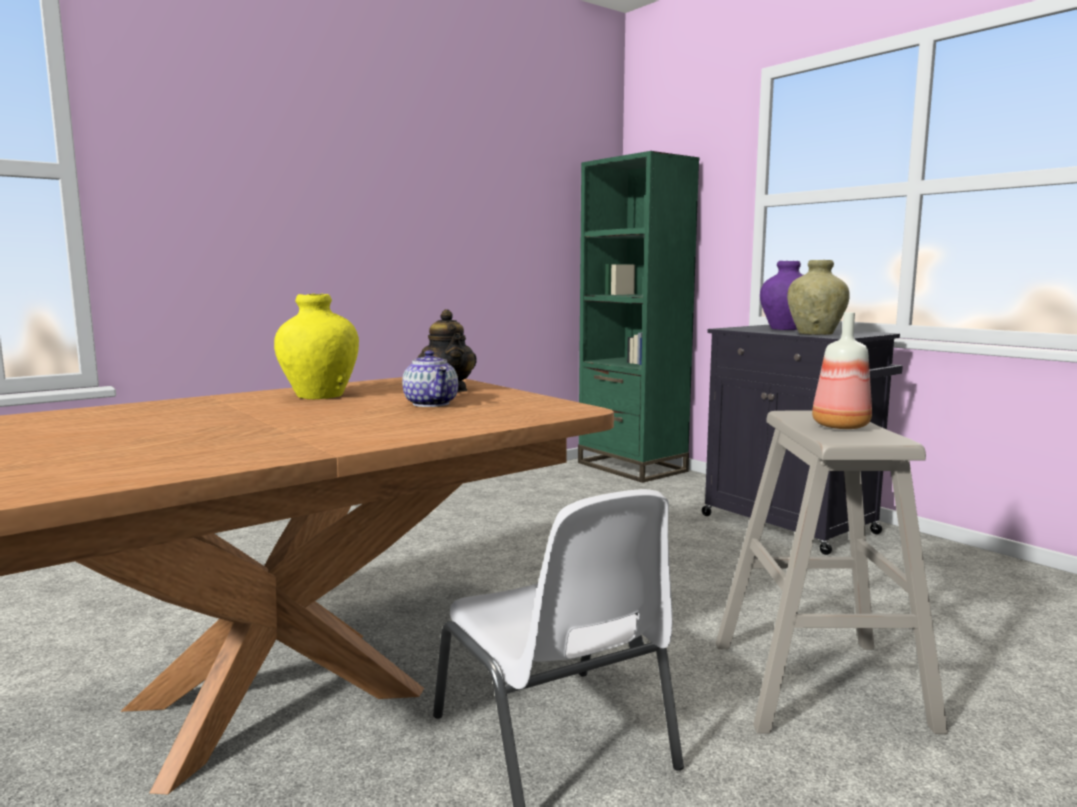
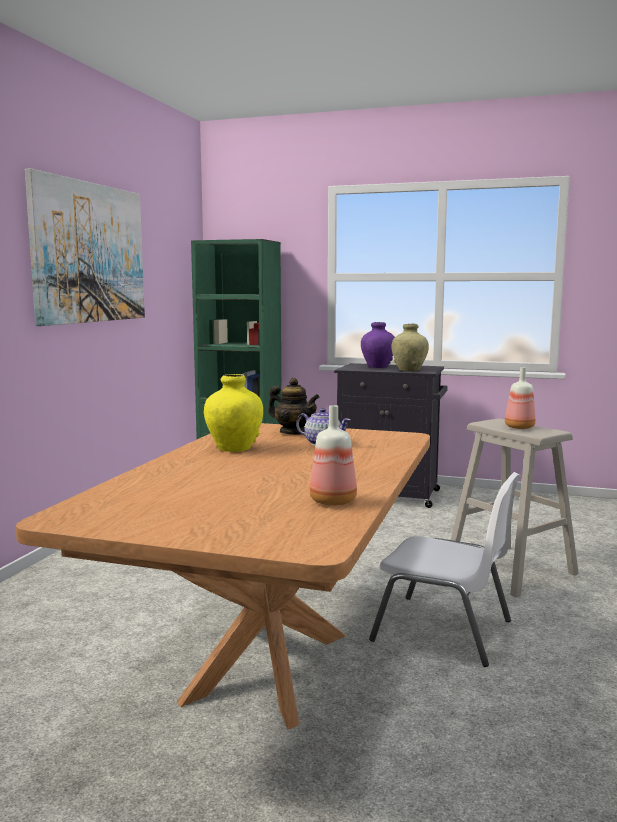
camera: 35 degrees left, 0 degrees up
(150, 464) = (332, 501): none -> bottle
(400, 173) = (89, 253): none -> picture

